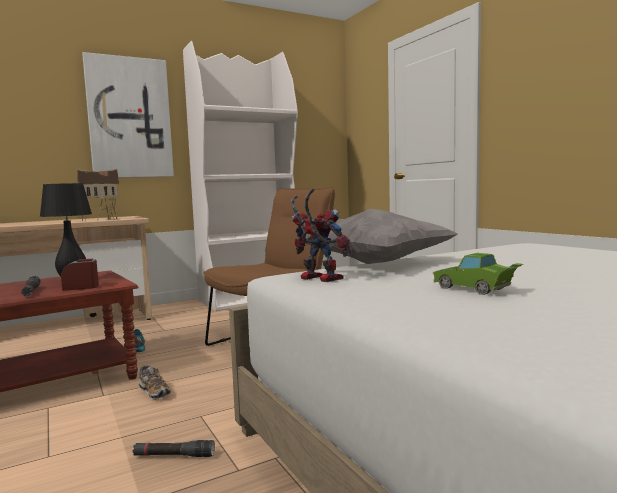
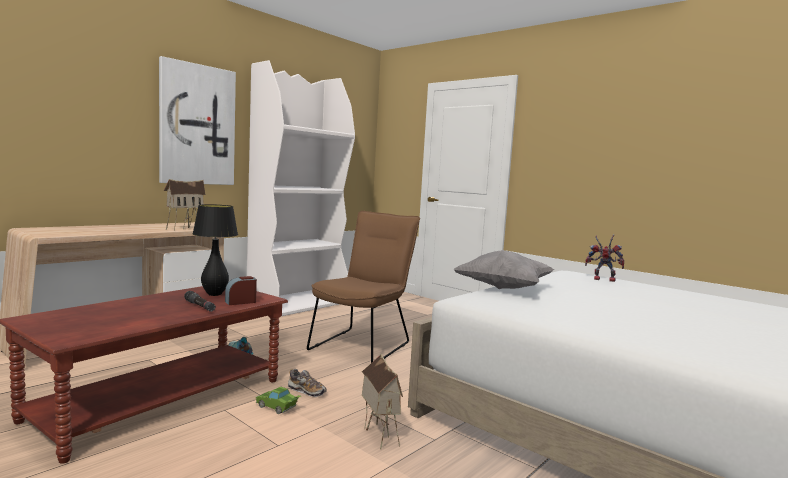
camera: 20 degrees left, 0 degrees up
(174, 456) = (379, 435): black flashlight -> toy house
(316, 279) = (491, 302): toy robot -> toy robot (602, 280)
(476, 289) = (599, 312): green toy car -> green toy car (278, 408)

